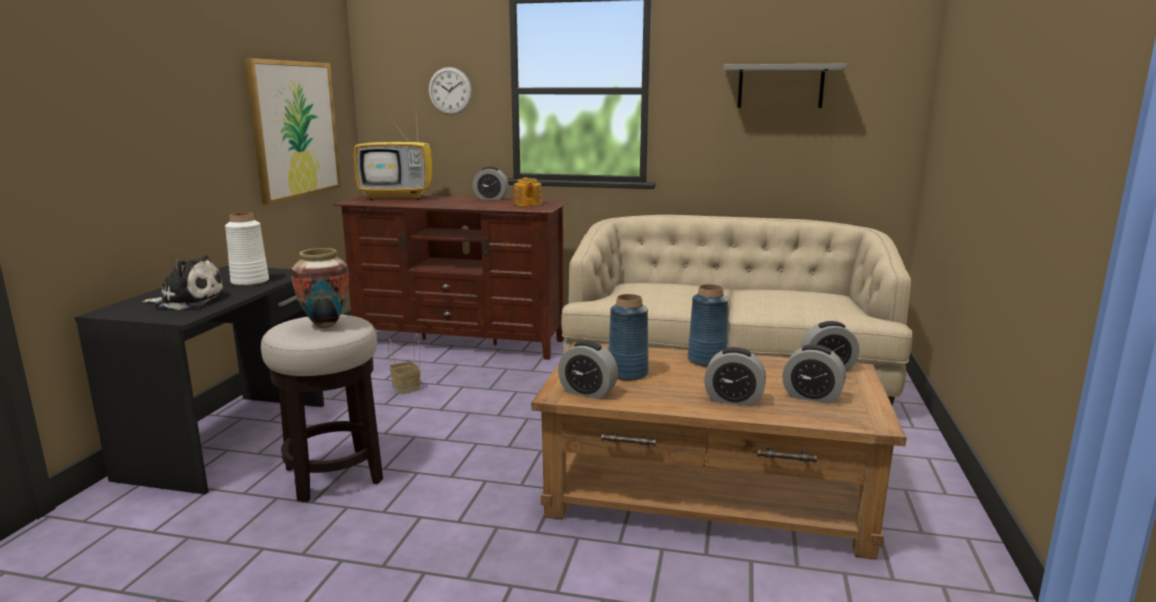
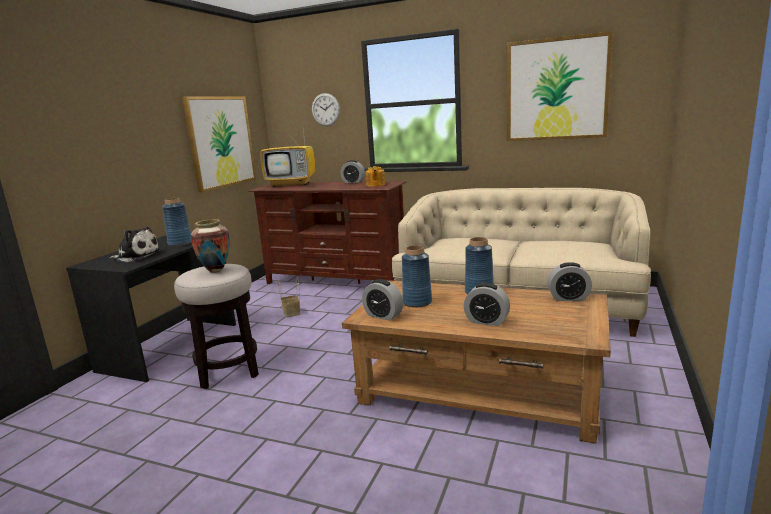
camera: 10 degrees right, 0 degrees up
(249, 282) = (180, 243): white vase -> blue vase
(780, 86) = (556, 89): grey shelf -> picture
(812, 396) = (547, 319): alarm clock -> none

